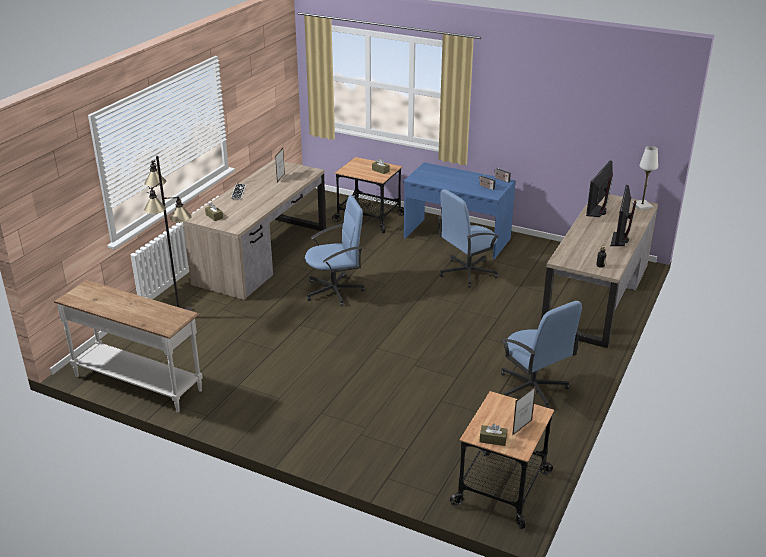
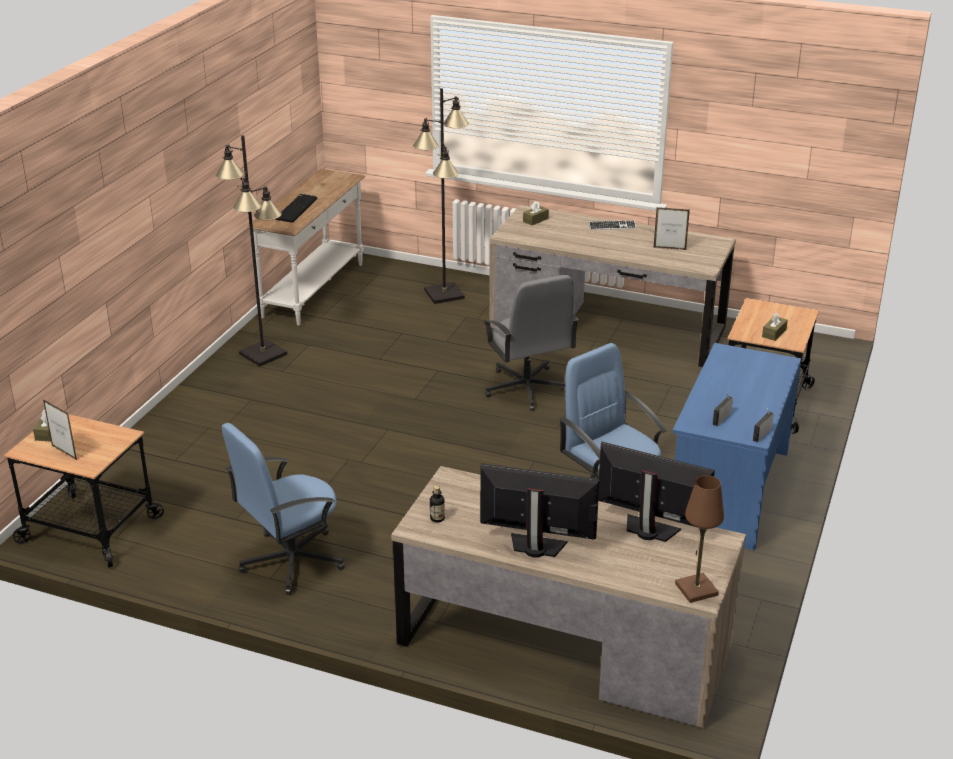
camera: 85 degrees right, 0 degrees up
(145, 312) = (296, 209): none -> keyboard
(246, 409) = (263, 354): none -> black floor lamp
(335, 291) = (526, 389): blue office chair -> grey office chair
(642, 206) = (696, 589): white table lamp -> brown table lamp

